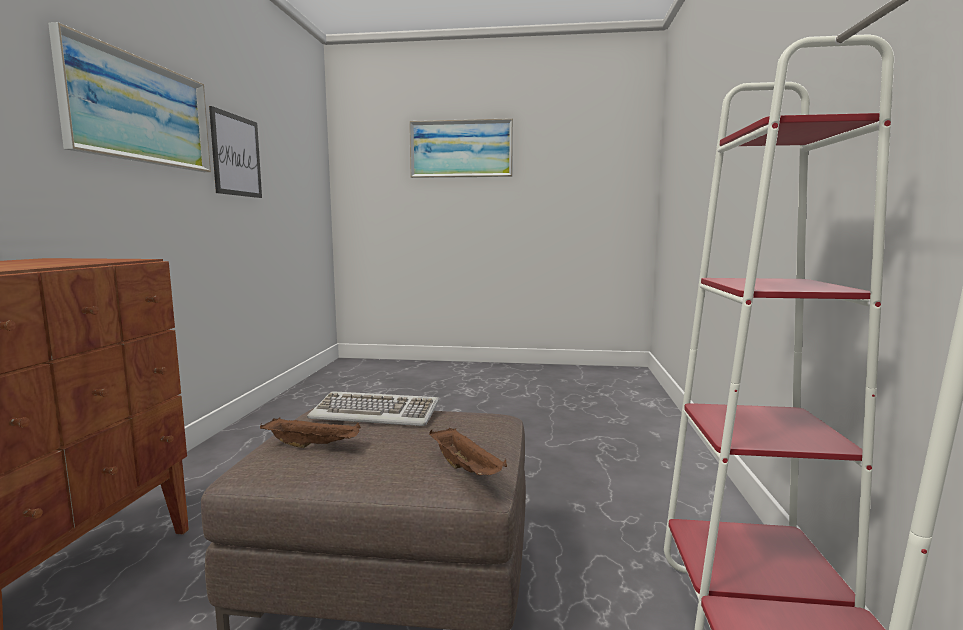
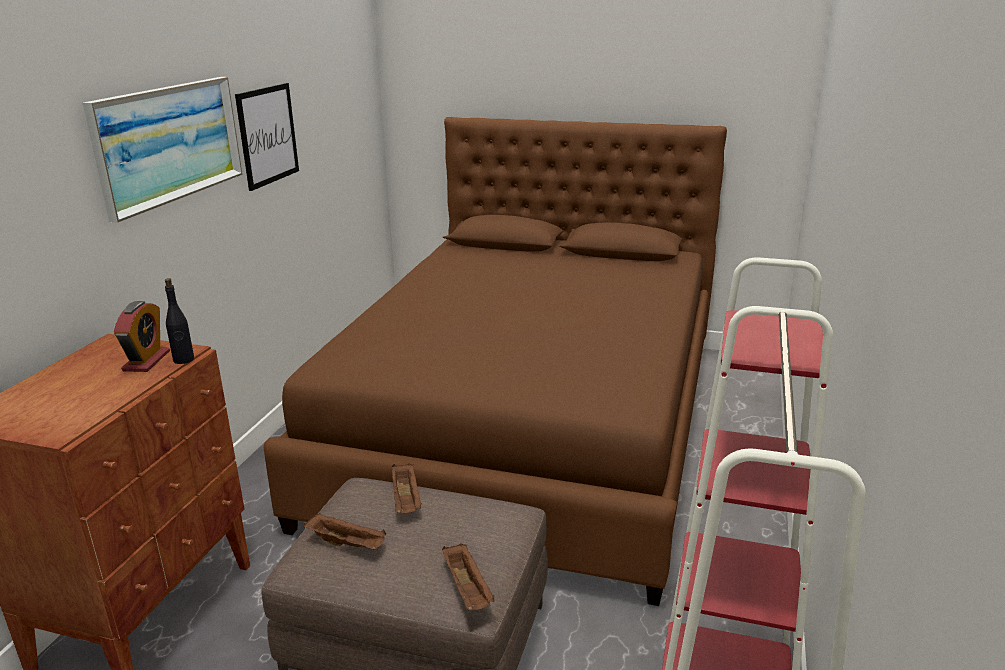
camera: 10 degrees right, 15 degrees up
(83, 261) = (146, 361): none -> alarm clock
(129, 260) = (183, 360): none -> black bottle
(376, 413) = (406, 500): keyboard -> brown tray
(461, 149) = (548, 66): picture -> none
(467, 411) = (531, 425): none -> brown bed

